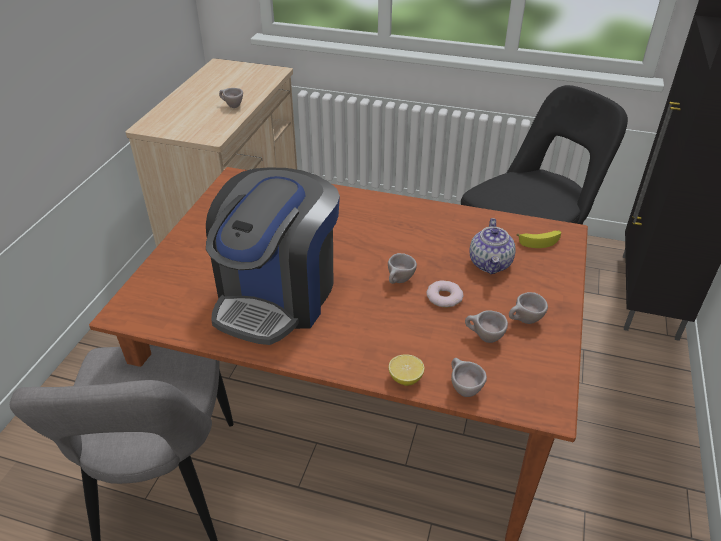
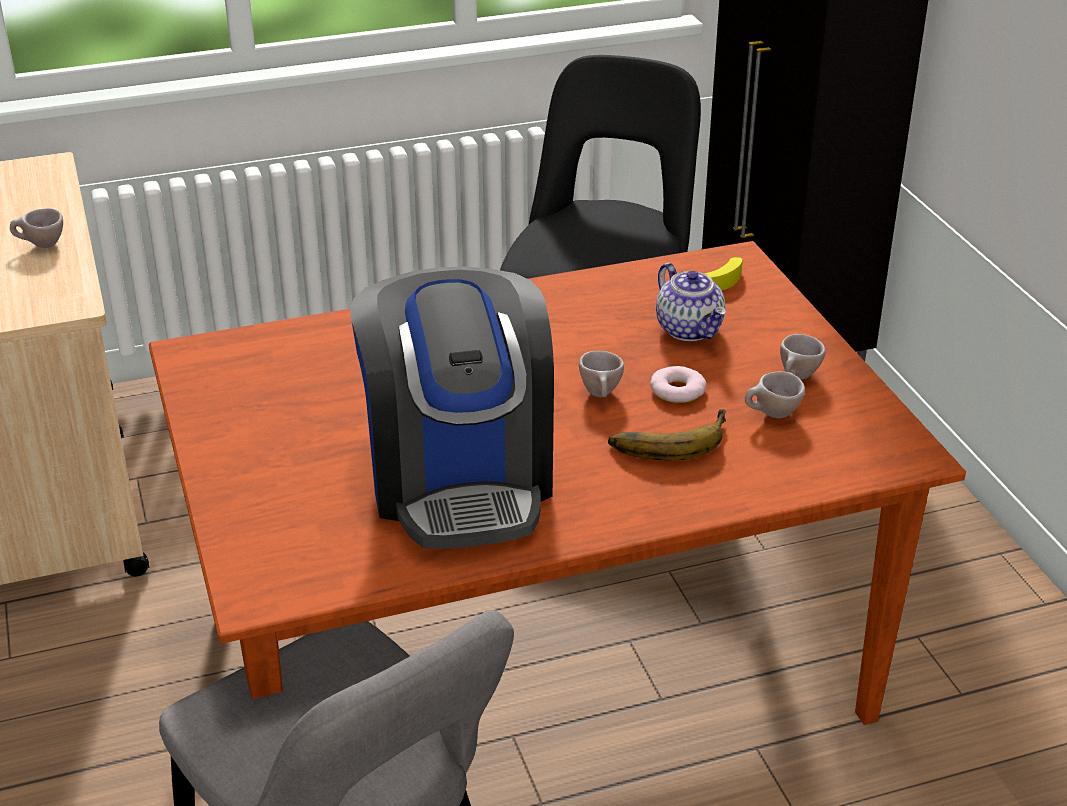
camera: 35 degrees left, 5 degrees down
(405, 378) = (733, 497): lemon -> none
(407, 323) = (667, 438): none -> banana
(462, 388) = (806, 478): beige cup -> none

